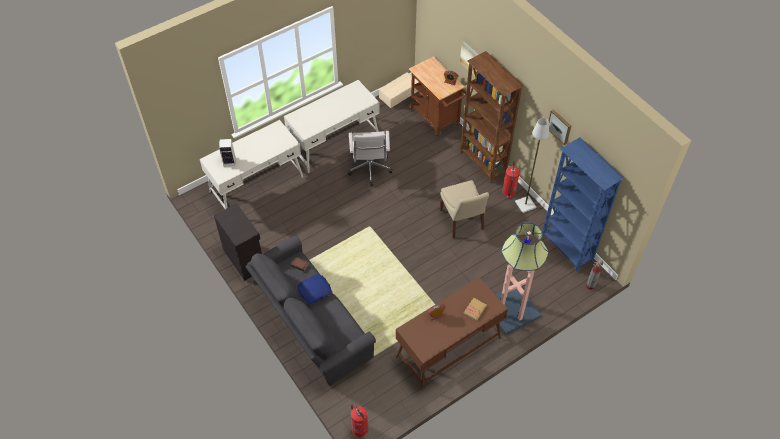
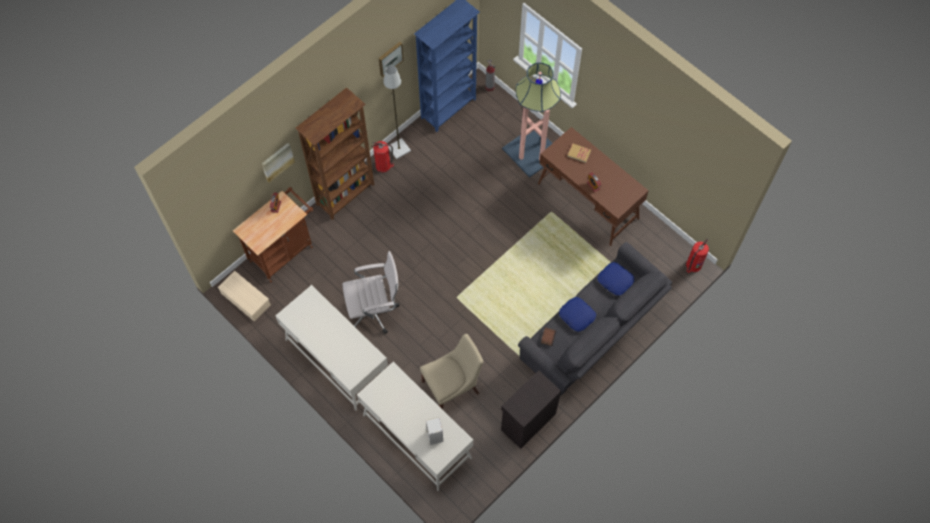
camera: 100 degrees left, 10 degrees up
(341, 329) = (615, 280): none -> blue pillow
(462, 221) = (432, 206): beige chair -> beige chair (452, 386)

